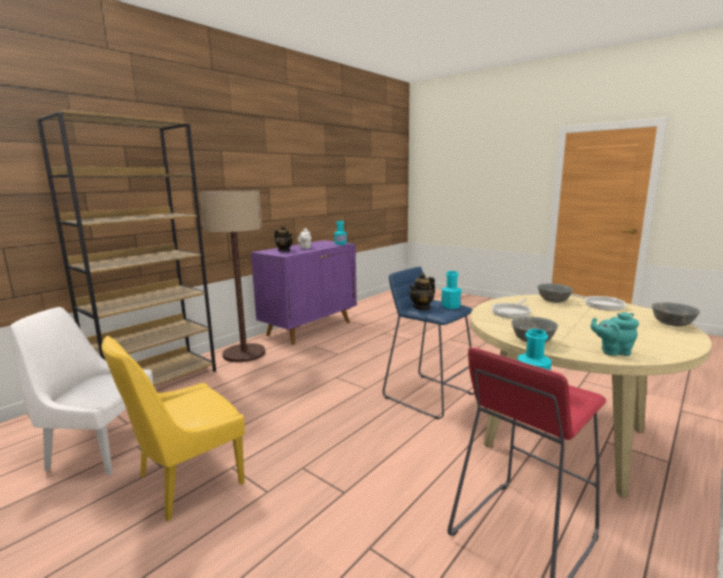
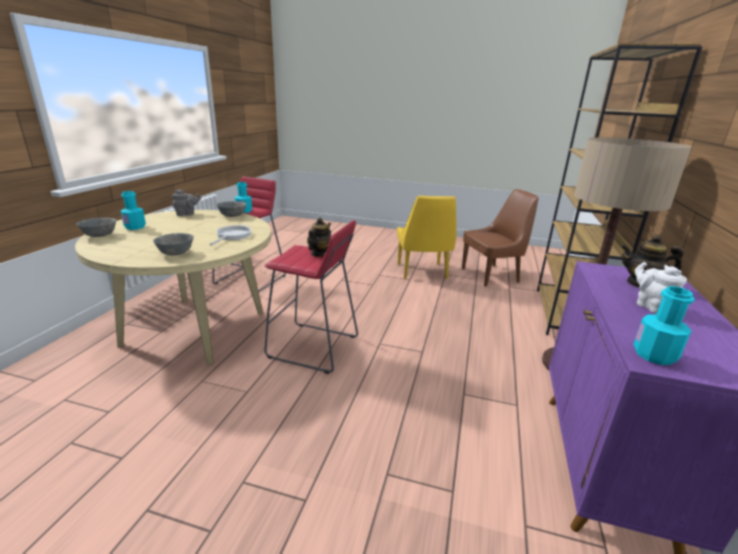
camera: 155 degrees right, 10 degrees up
(100, 448) = (492, 275): white chair -> brown chair
(186, 481) = (422, 272): yellow chair -> yellow chair turned 150 degrees clockwise
(428, 395) = (313, 347): blue stool -> red stool
(451, 306) = (290, 258): turquoise bottle -> turquoise bottle (135, 227)
(601, 305) = (127, 253): frying pan -> none
(613, 352) = (187, 214): turquoise teapot -> grey teapot

